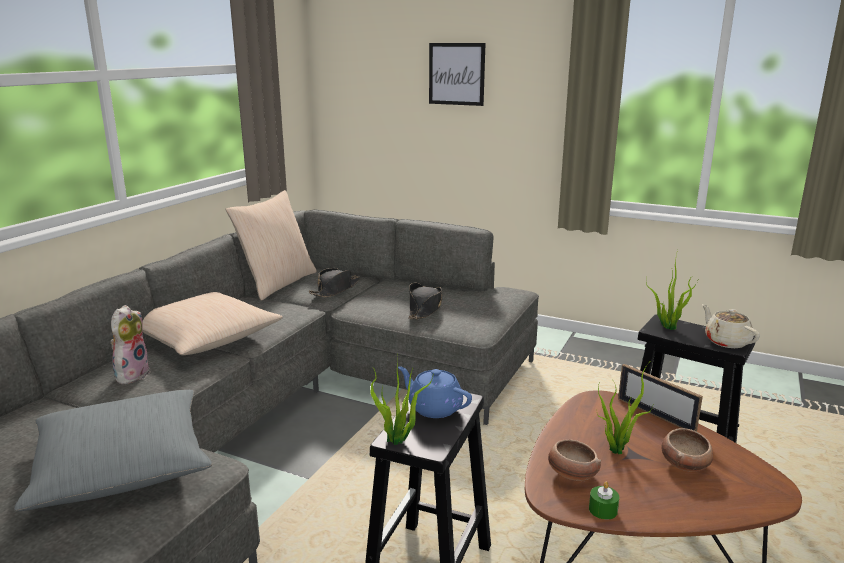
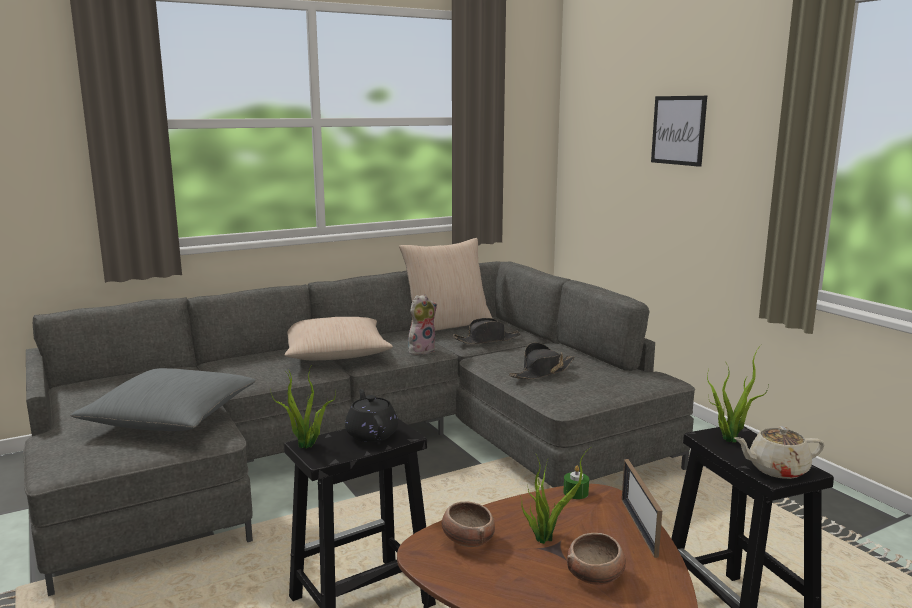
camera: 35 degrees right, 5 degrees down
(132, 374) = (255, 365): plush toy -> plush toy (421, 350)
(434, 408) = (371, 434): blue teapot -> black teapot
(603, 510) = (450, 576): green candle -> green candle (575, 492)
(726, 341) = (776, 469): beige teapot -> beige teapot turned 105 degrees counterclockwise

